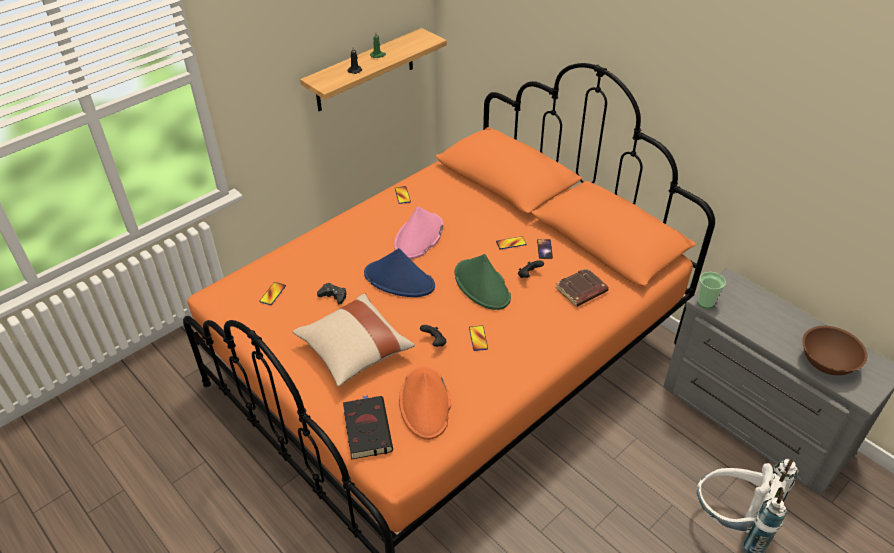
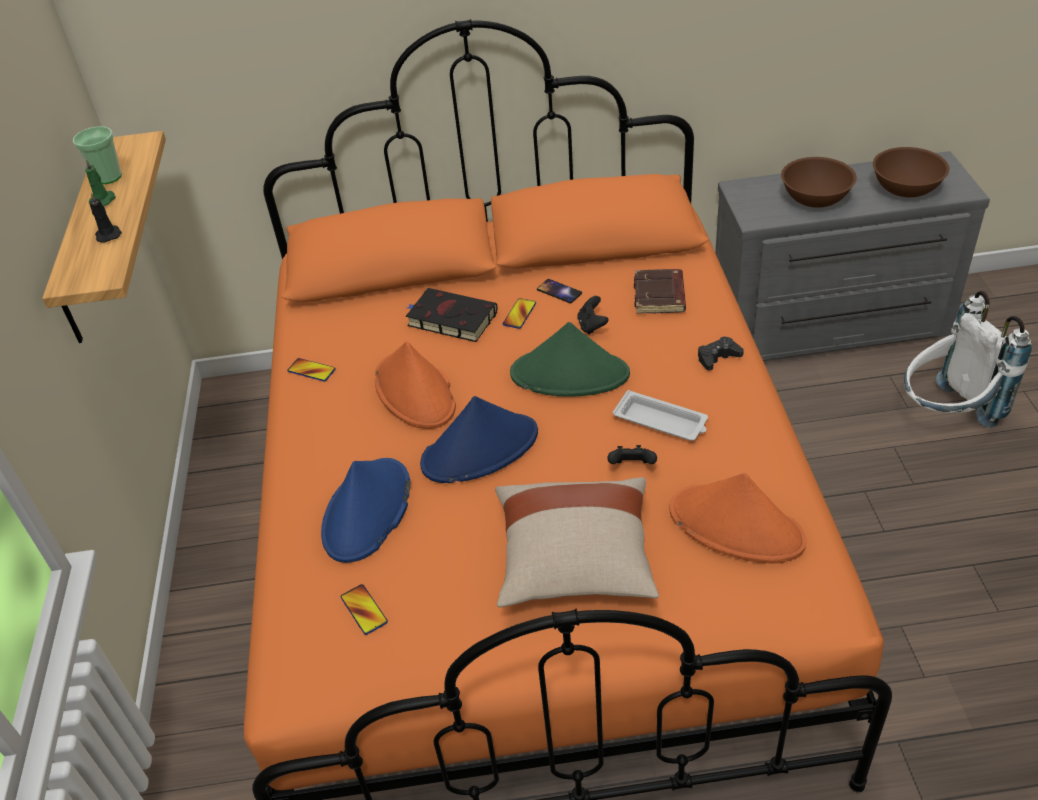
camera: 50 degrees left, 0 degrees up
(329, 263) = (367, 511): none -> blue hat
(333, 296) = (441, 536): black game controller -> black game controller (718, 357)
(367, 428) = (736, 610): black book -> black book (450, 319)
(419, 237) = (415, 392): pink hat -> orange hat
(478, 338) = (661, 421): phone -> white tray
(705, 302) = (757, 219): cup -> cup (108, 177)
(760, 321) = (815, 199): none -> brown bowl

